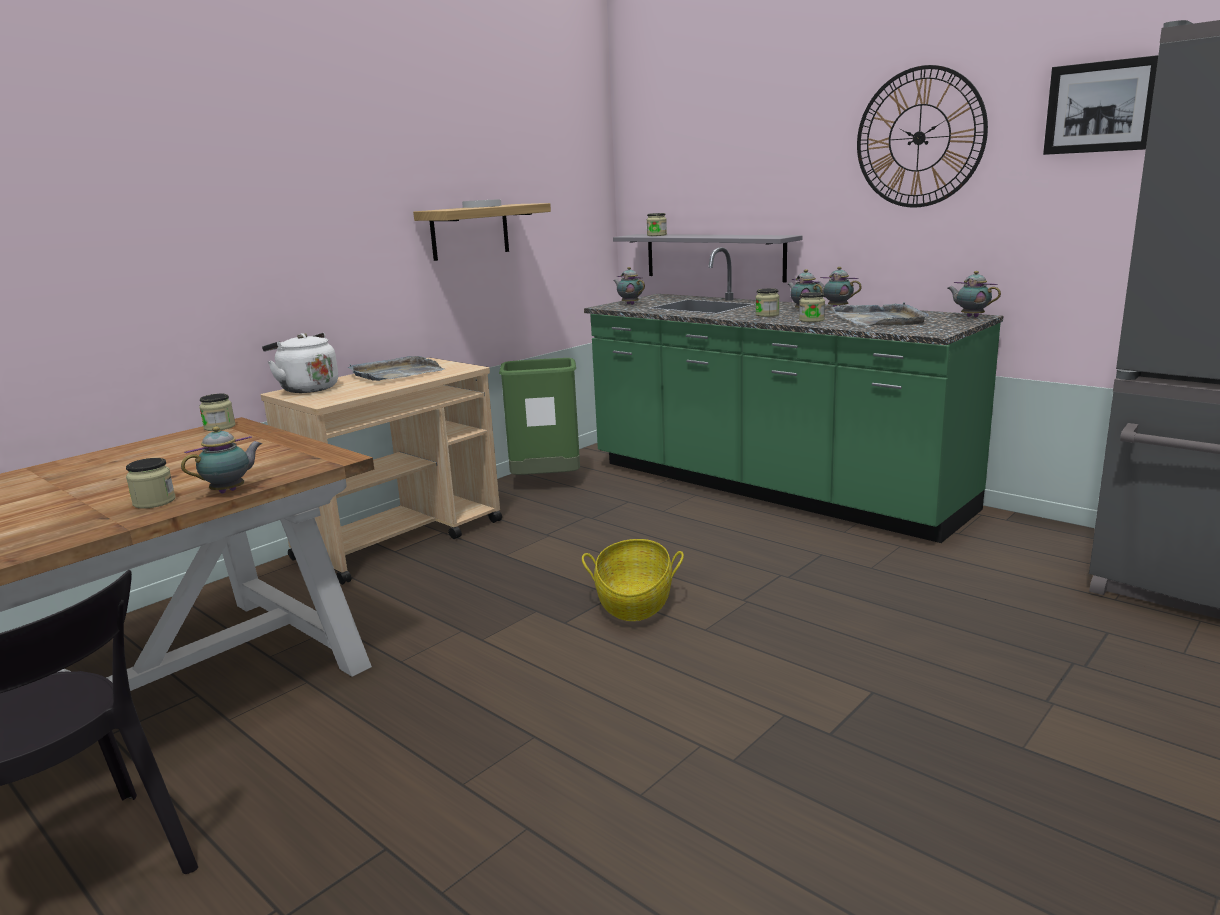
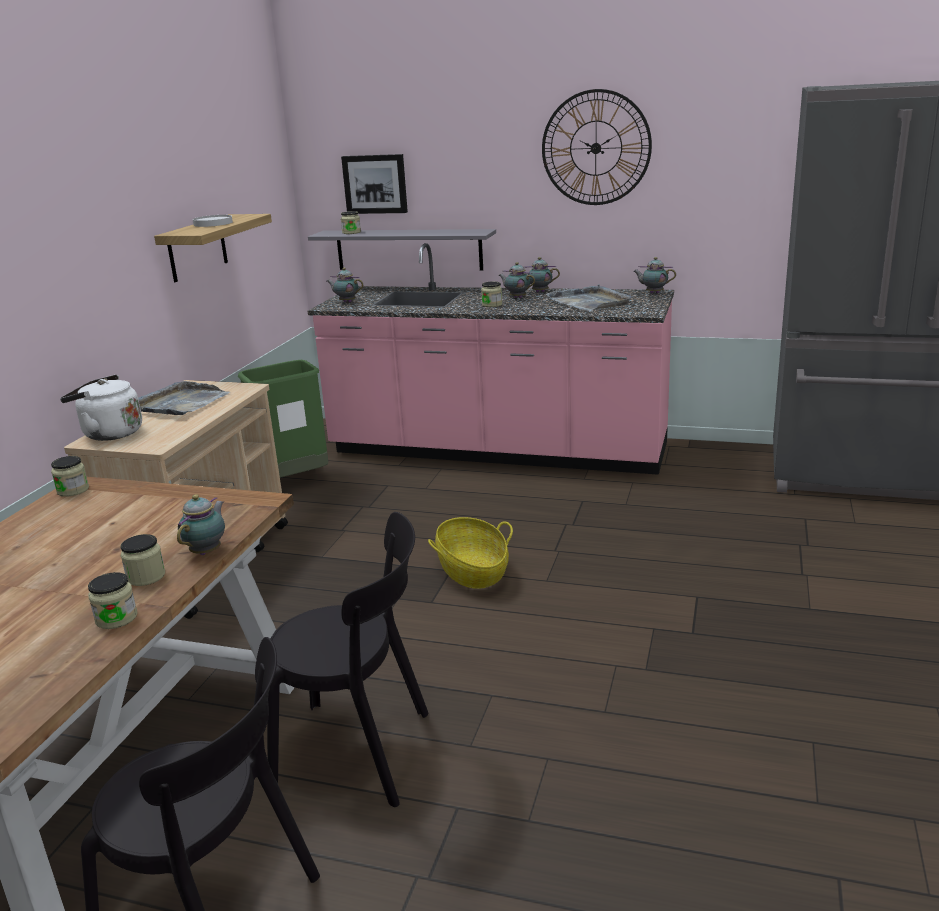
camera: 25 degrees left, 5 degrees up
(355, 755) = (360, 752): none -> black chair
(771, 487) = (497, 450): green counter -> pink counter
(811, 320) = (537, 307): jar -> jar (116, 618)
(1101, 107) = (736, 130): picture -> picture (375, 184)

